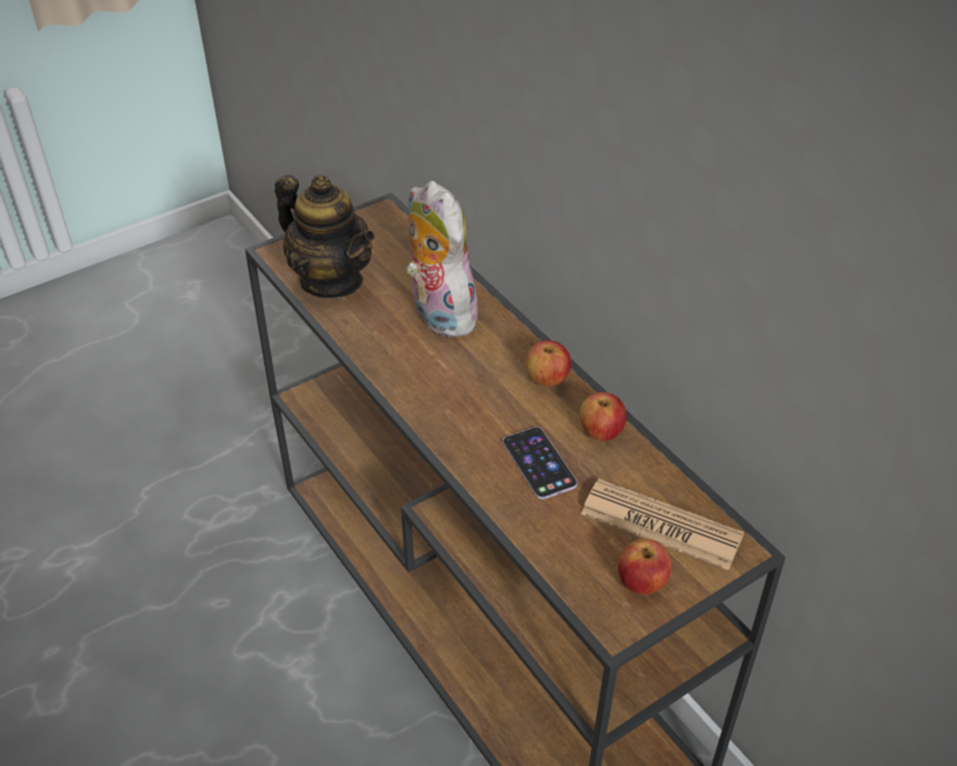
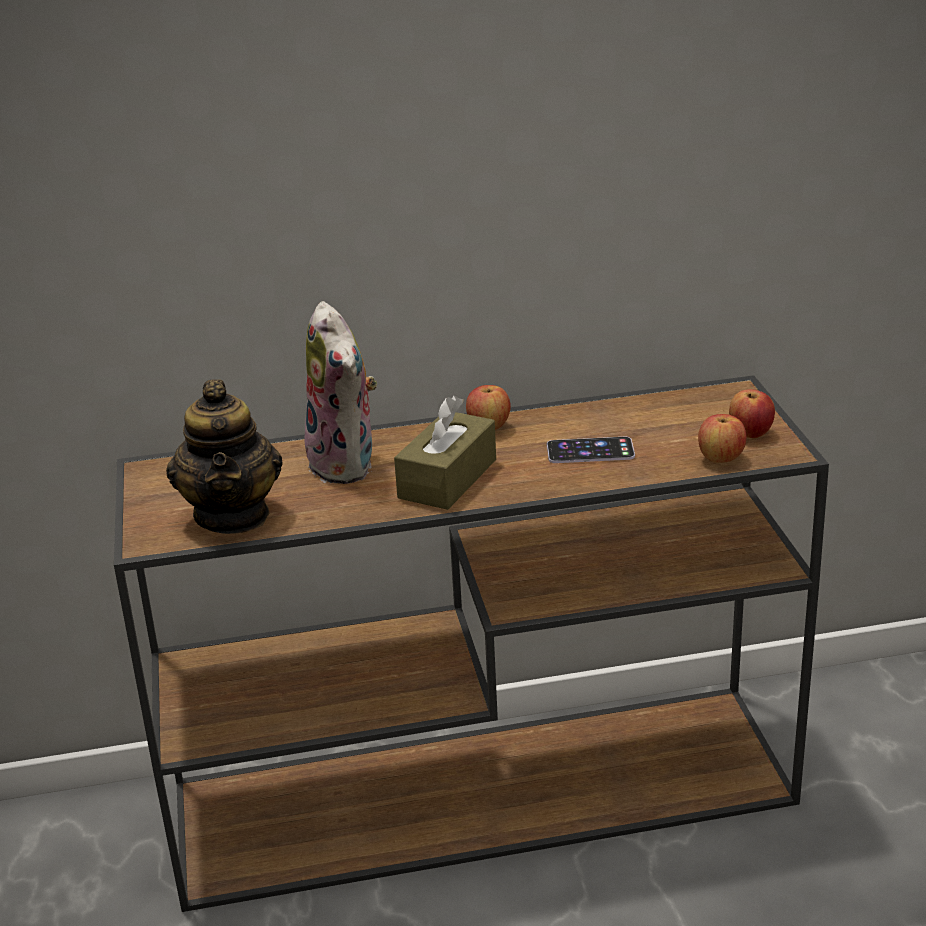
camera: 65 degrees left, 15 degrees down
(331, 280) = (233, 515): teapot -> teapot turned 105 degrees clockwise
(438, 314) = (348, 465): plush toy -> plush toy turned 105 degrees counterclockwise
(440, 381) = (447, 479): none -> brown tissue box
(601, 432) = (573, 417): apple -> apple (721, 458)
(661, 525) = (695, 413): newspaper -> none

